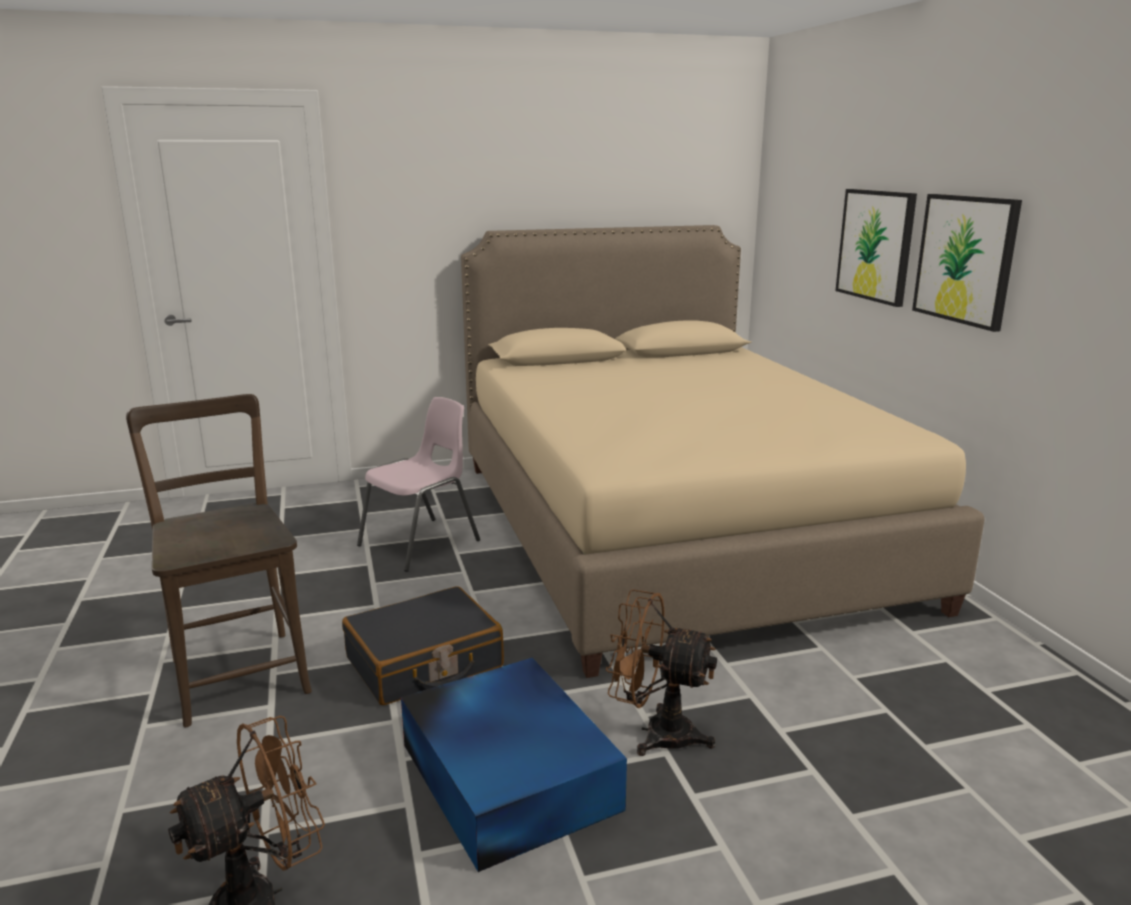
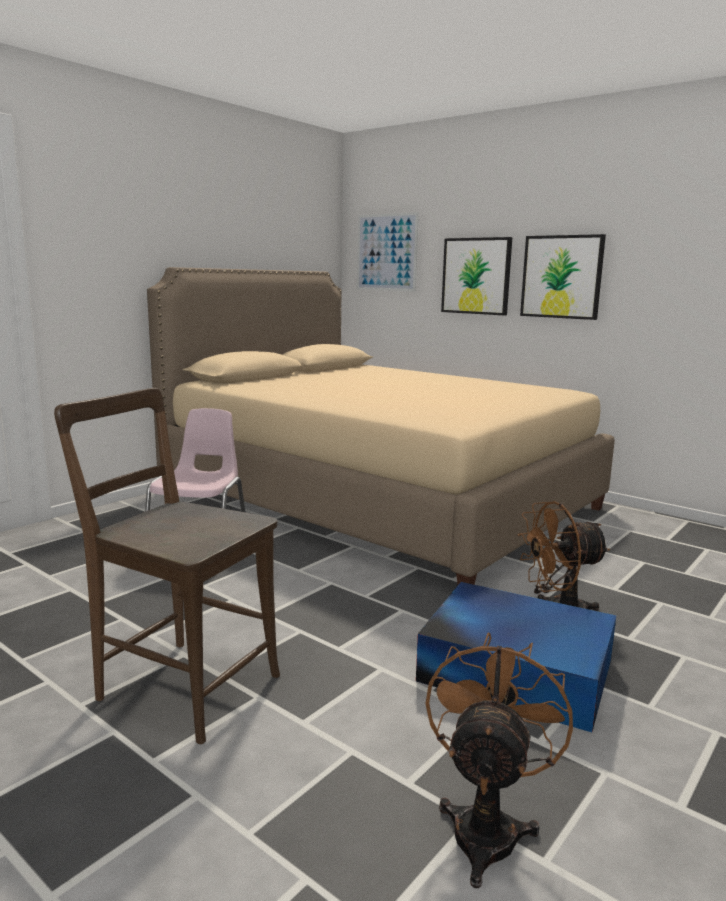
camera: 35 degrees left, 5 degrees down
(424, 663) = (340, 625): black suitcase -> none
(795, 202) = (386, 252): none -> picture

